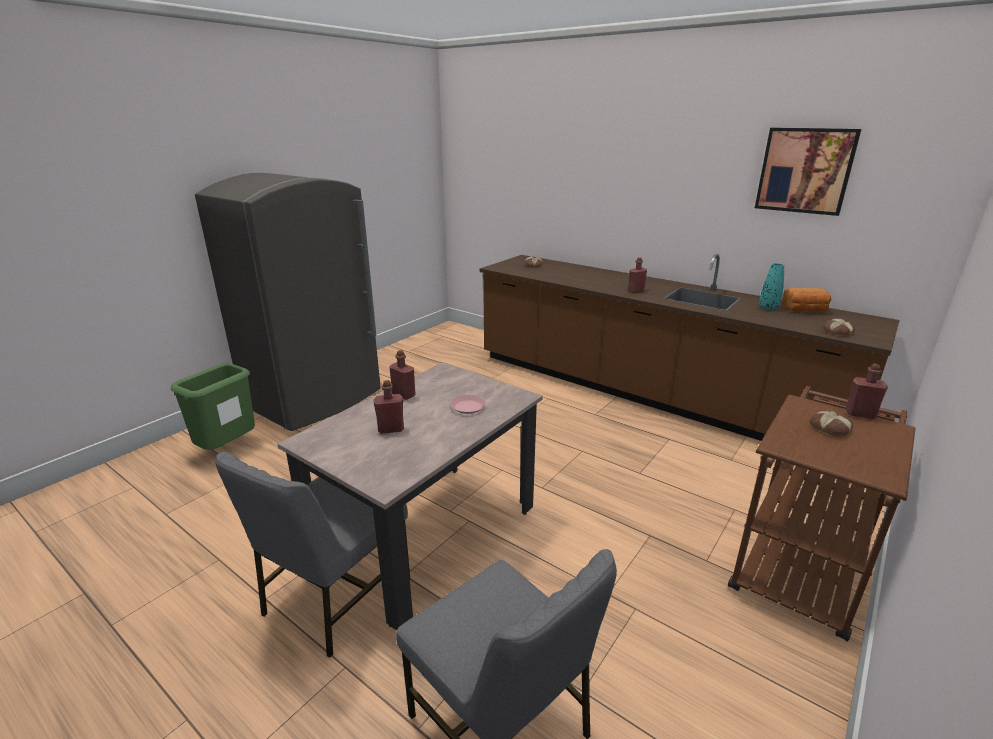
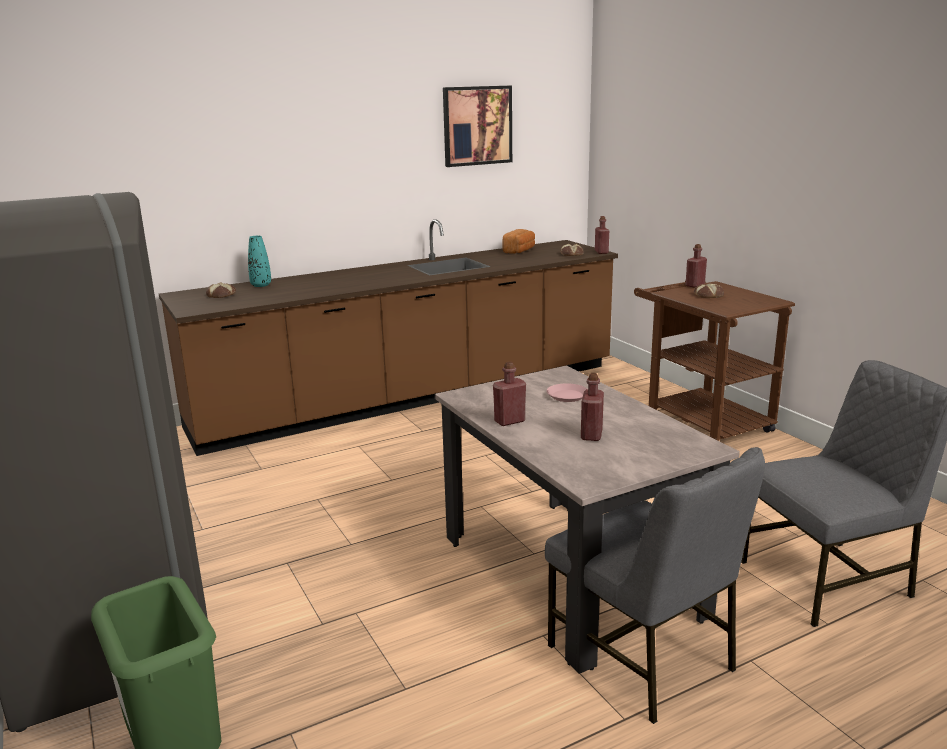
camera: 65 degrees left, 5 degrees down
(635, 291) = (394, 278): red bottle -> red bottle (601, 252)
(768, 308) = (501, 256): turquoise vase -> turquoise vase (261, 285)

